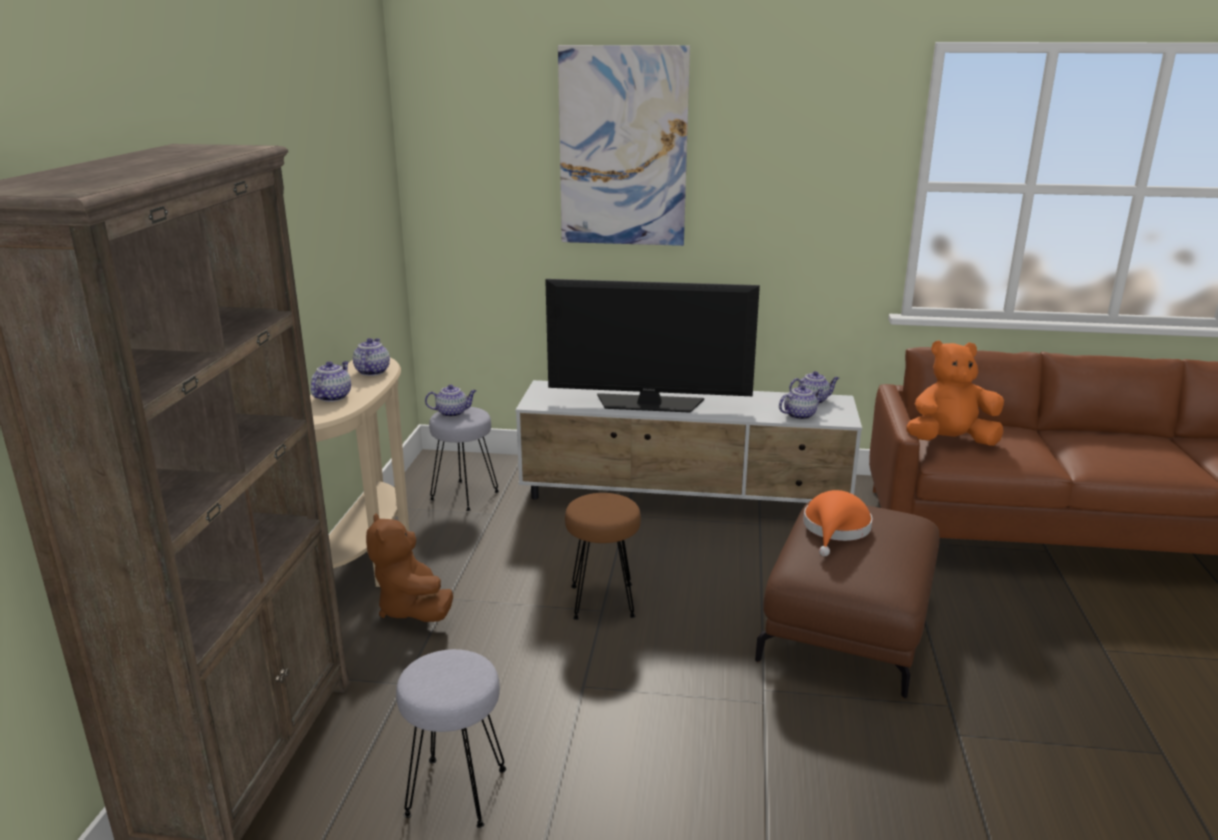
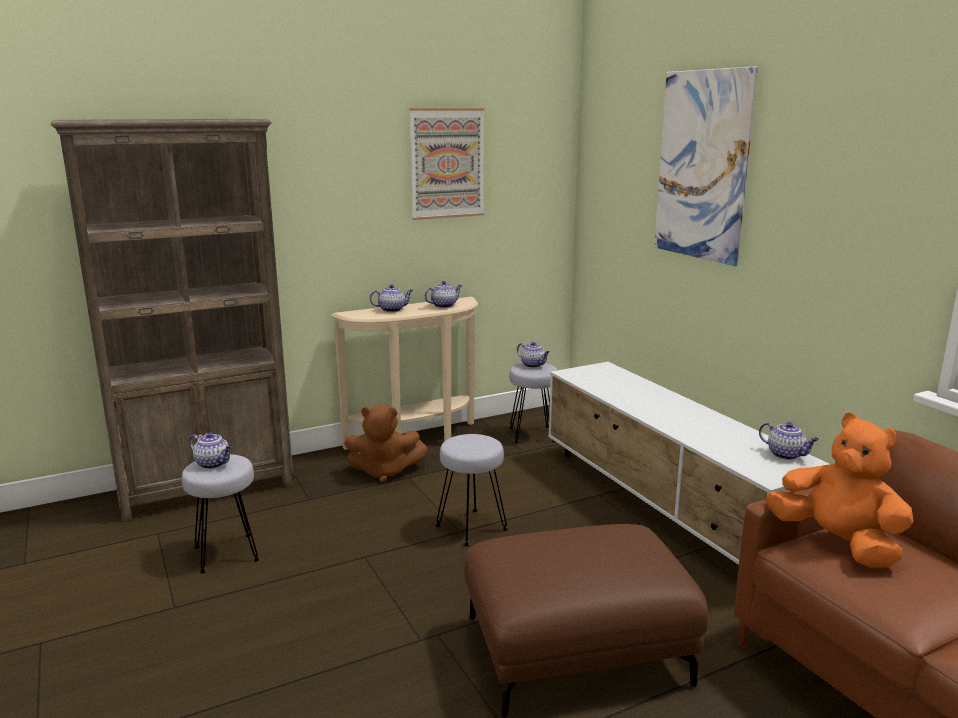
camera: 55 degrees right, 5 degrees down
(322, 177) = (447, 163): none -> picture
(412, 609) = (384, 472): brown plush toy -> brown plush toy turned 120 degrees counterclockwise
(603, 600) = (472, 527): brown stool -> grey stool
(649, 403) = (641, 402): television -> none
(800, 415) = (739, 457): teapot -> teapot (213, 464)
(835, 529) = (575, 540): orange hat -> none

